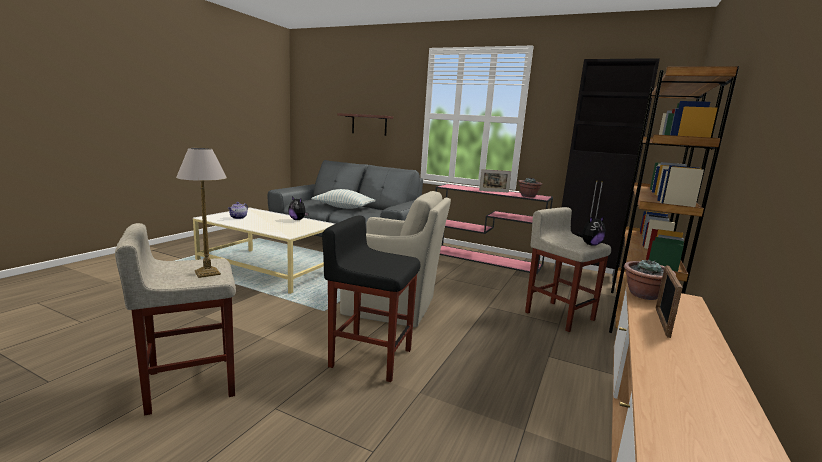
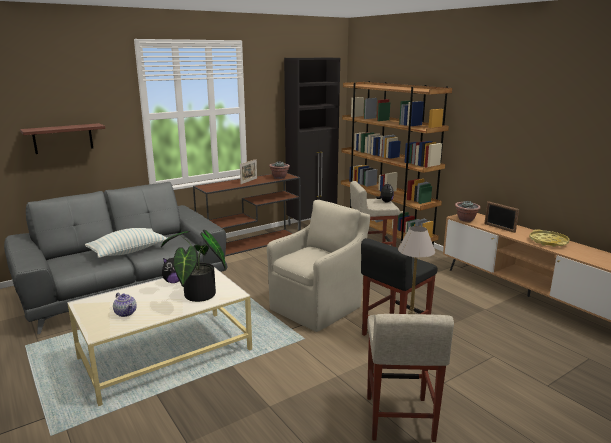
camera: 60 degrees left, 5 degrees up
(276, 227) = (196, 296): none -> potted plant
(486, 259) = (251, 243): pink console table -> brown console table
(687, 375) = (548, 241): none -> yellow tray

